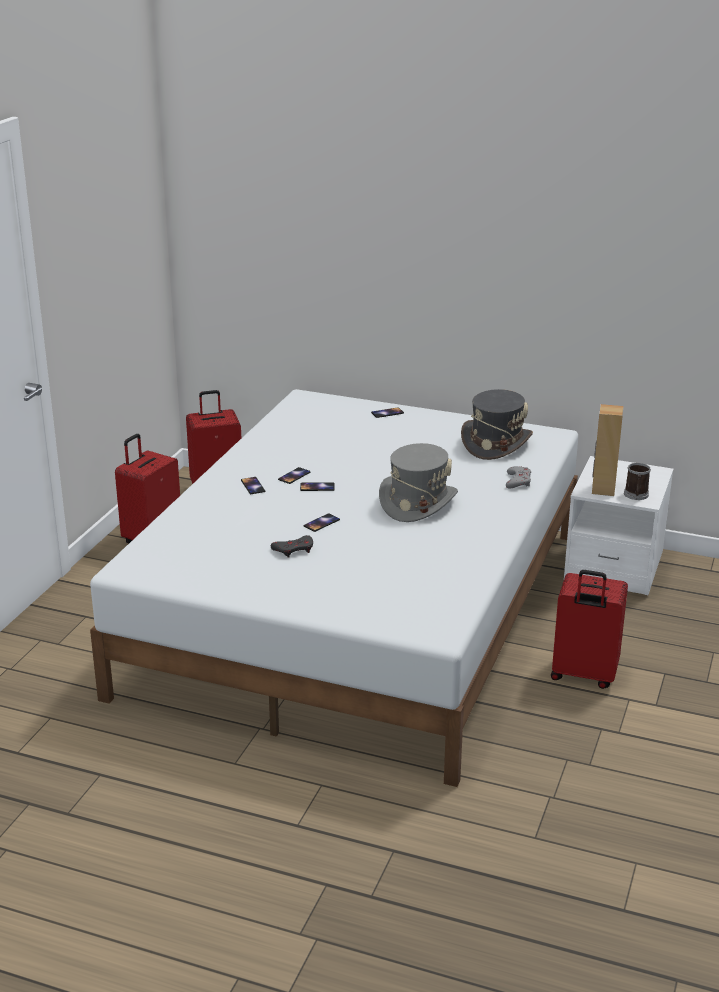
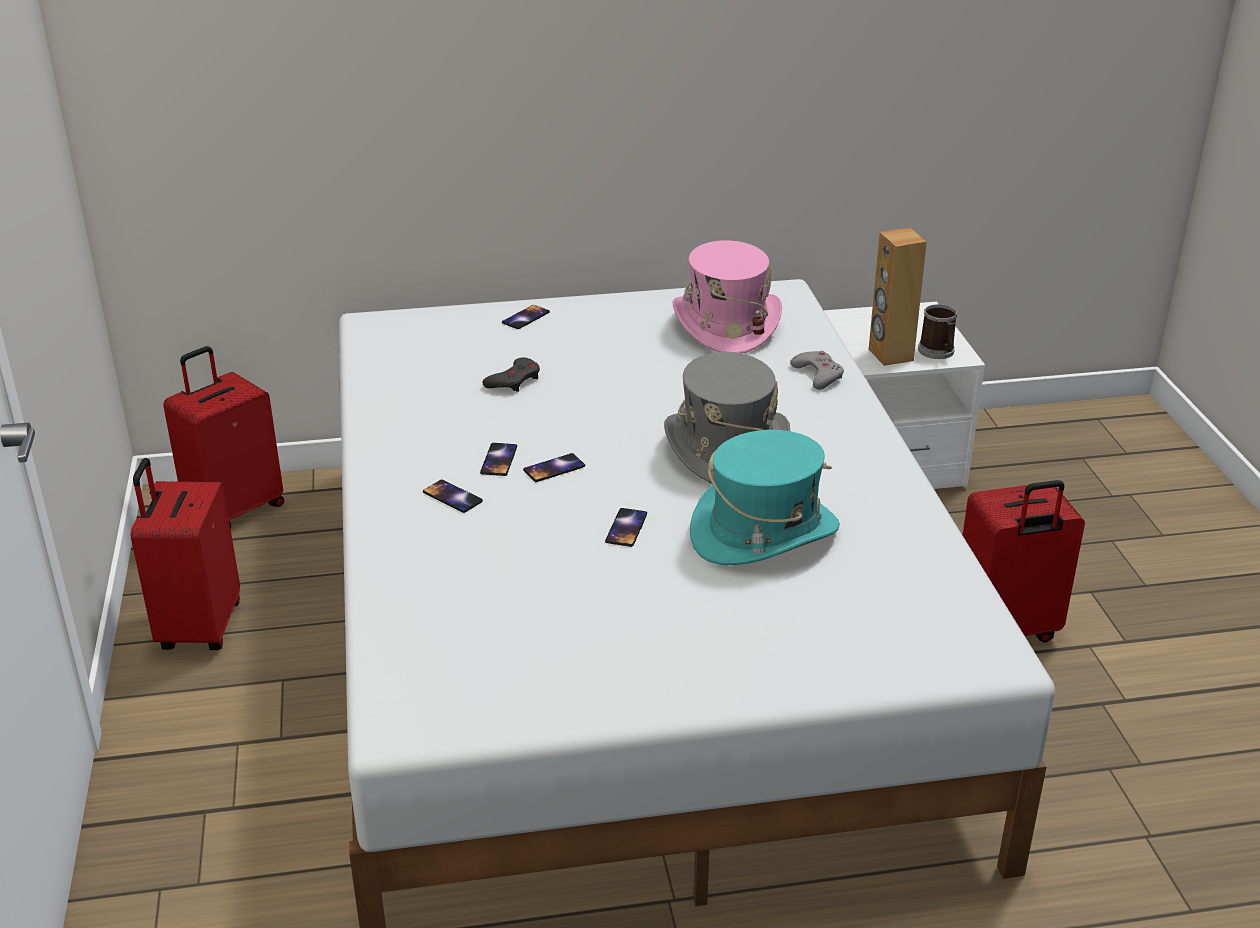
camera: 30 degrees left, 5 degrees up
(294, 549) = (635, 589): grey game controller -> grey game controller (514, 380)
(389, 545) = (764, 533): none -> turquoise hat
(496, 443) = (725, 325): grey hat -> pink hat

